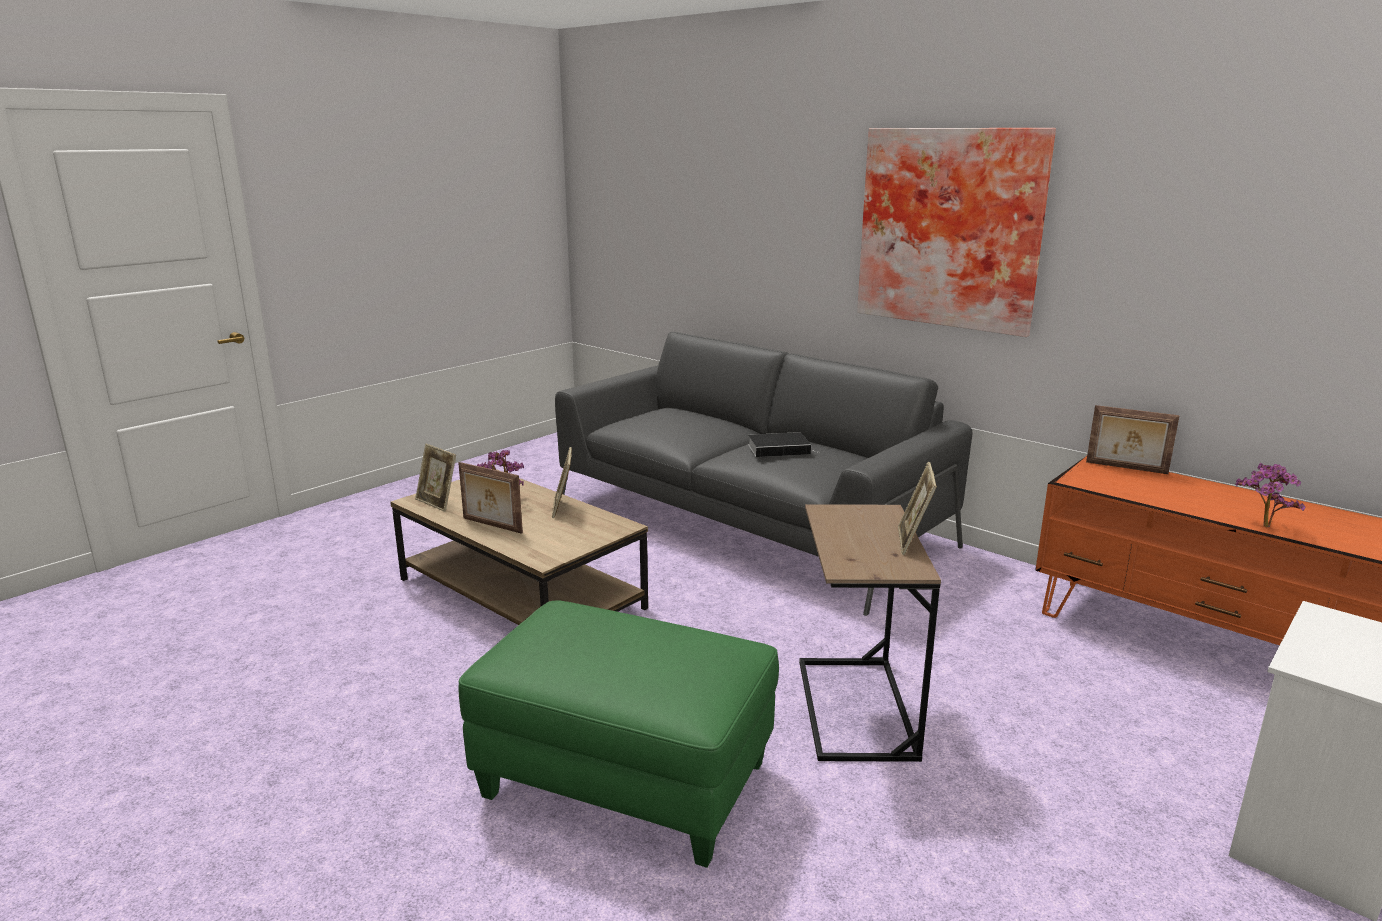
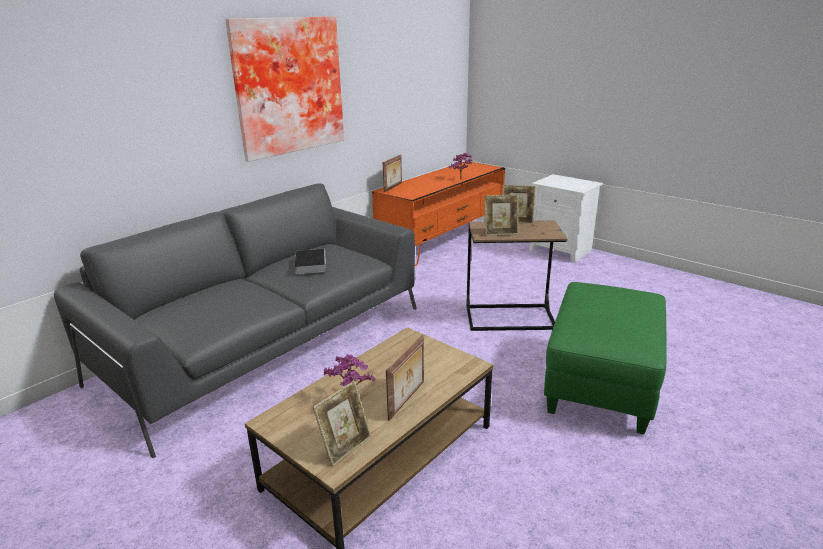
camera: 90 degrees left, 5 degrees up
(563, 508) = (369, 366): picture frame -> picture frame (500, 233)

